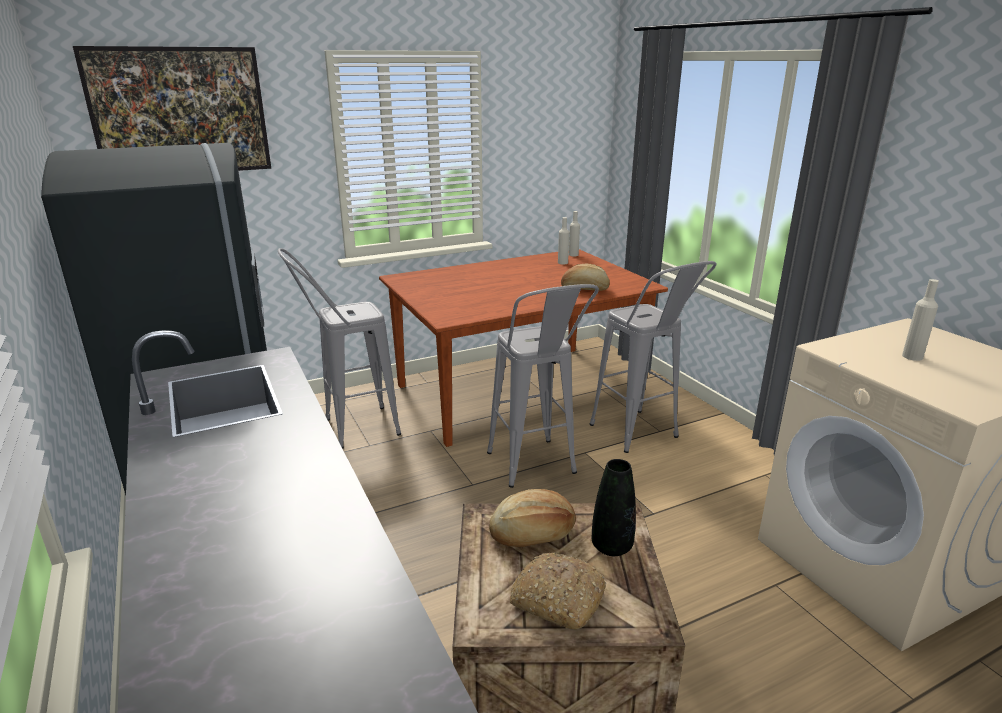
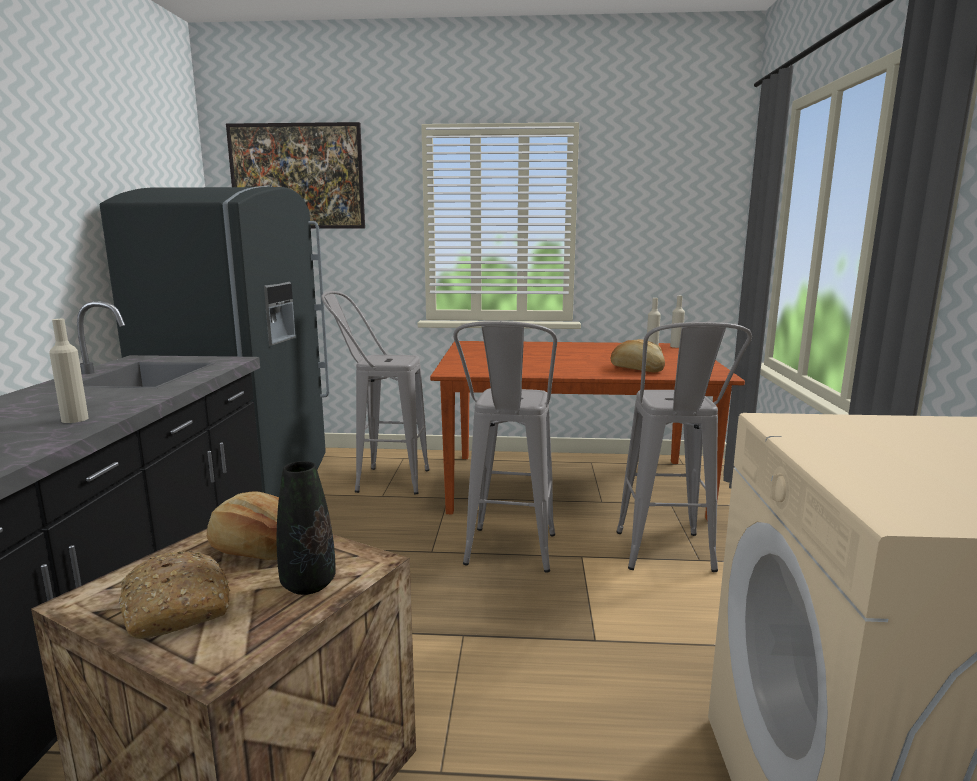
camera: 30 degrees right, 10 degrees down
(912, 356) = (920, 449): beige bottle -> beige bottle (75, 419)

